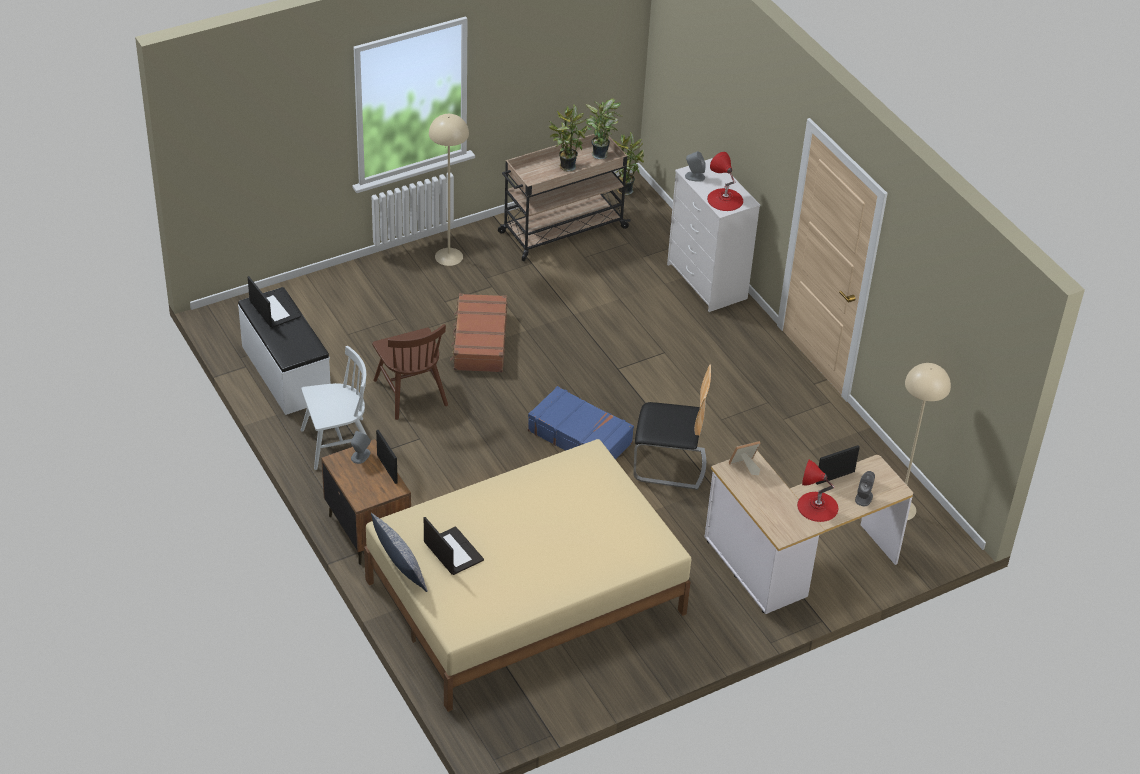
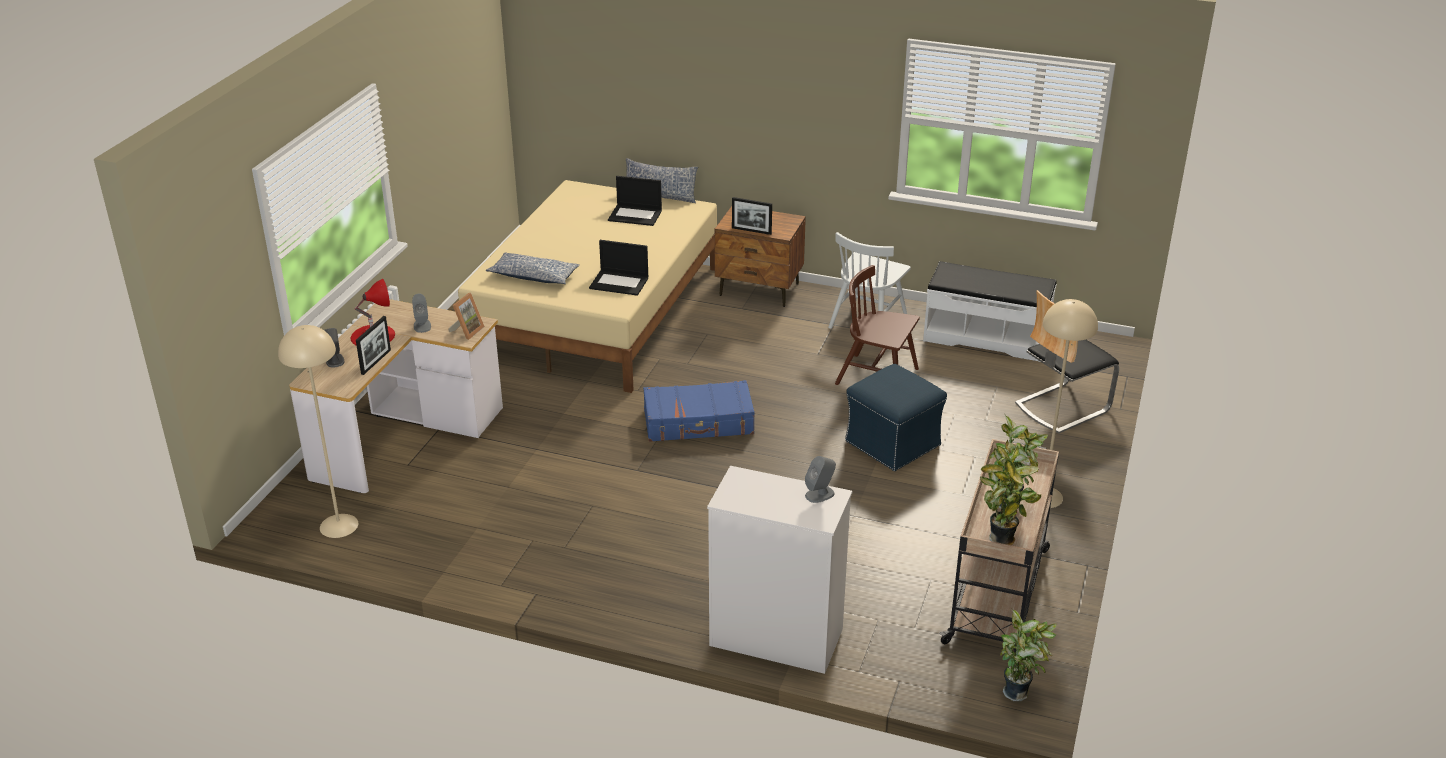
camera: 140 degrees right, 10 degrees down
(274, 309) = (1020, 286): laptop -> laptop (620, 283)
(360, 456) = (781, 228): grey speaker -> grey speaker (422, 325)
(479, 341) = (892, 443): brown suitcase -> blue ottoman
(618, 529) = (534, 276): none -> pillow
(669, 465) = (595, 444): chair -> chair (1061, 406)
(725, 199) = (752, 488): red table lamp -> none

